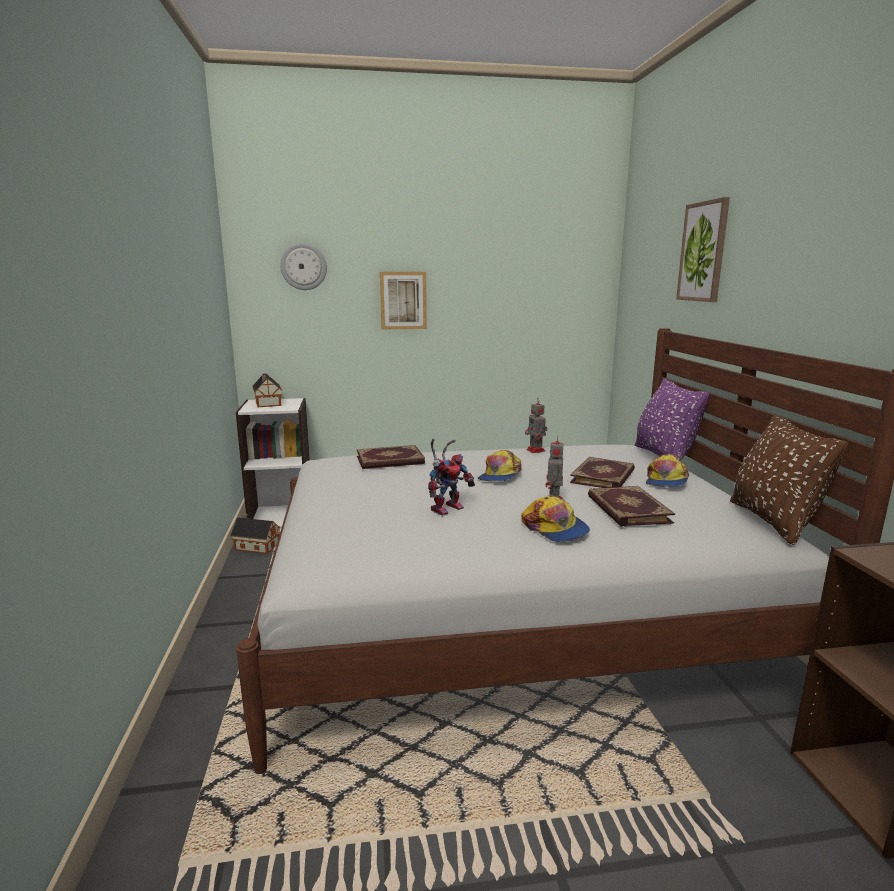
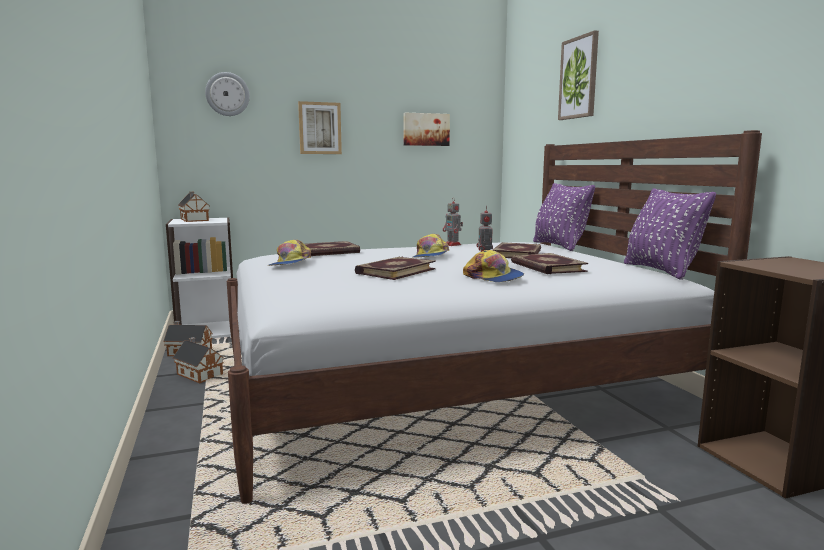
camera: 10 degrees left, 5 degrees down
(259, 579) = (199, 374): none -> toy house
(447, 507) = (395, 271): toy robot -> book
(524, 298) = (426, 129): none -> picture
(666, 480) = (569, 254): cap -> cap (290, 263)
(773, 521) = (661, 270): brown pillow -> purple pillow

